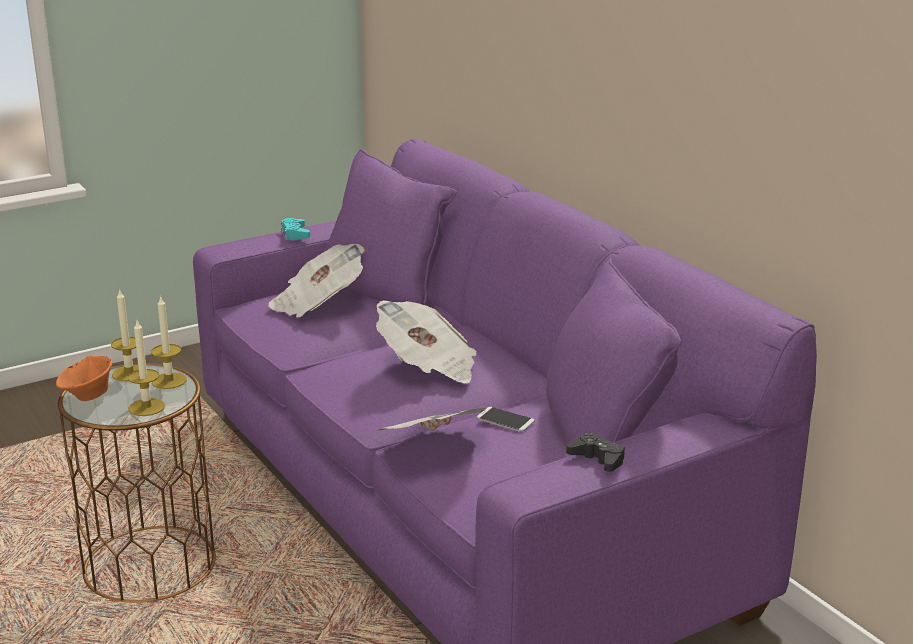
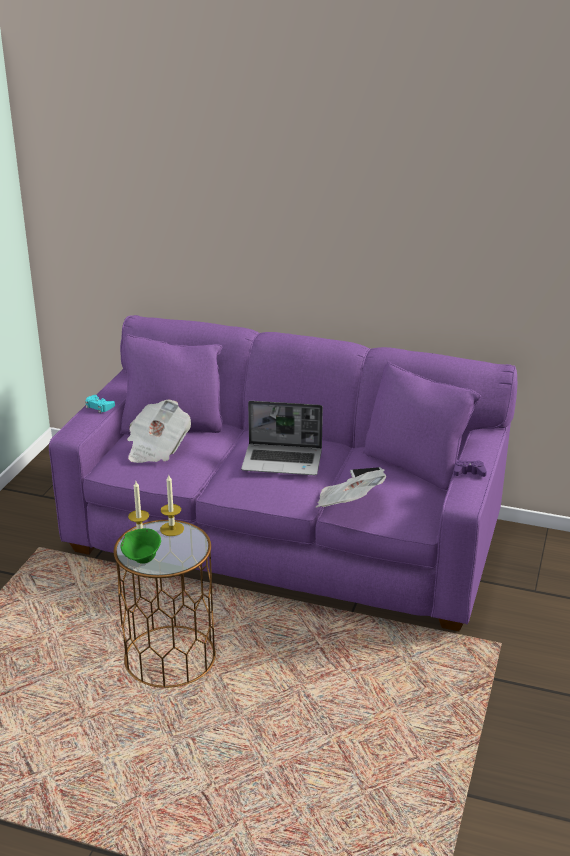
camera: 40 degrees left, 5 degrees up
(88, 396) = (142, 559): orange bowl -> green bowl
(146, 407) = (188, 549): candle -> none
(428, 367) = (283, 461): newspaper -> laptop
(597, 459) = (469, 472): black game controller -> purple game controller

